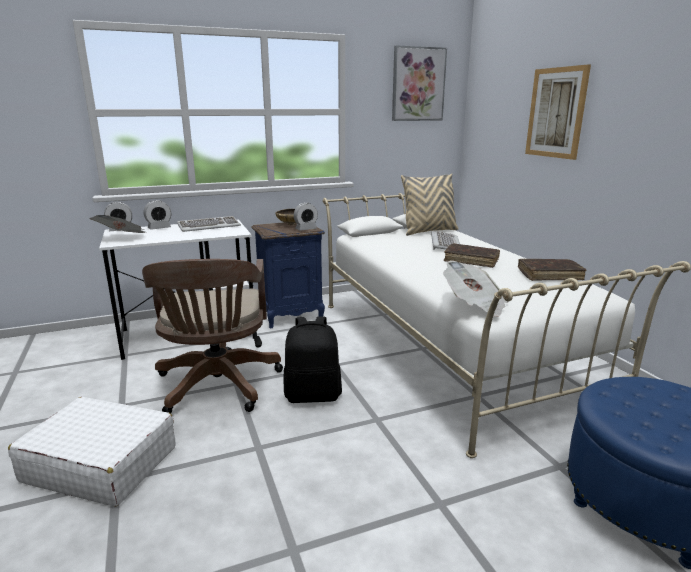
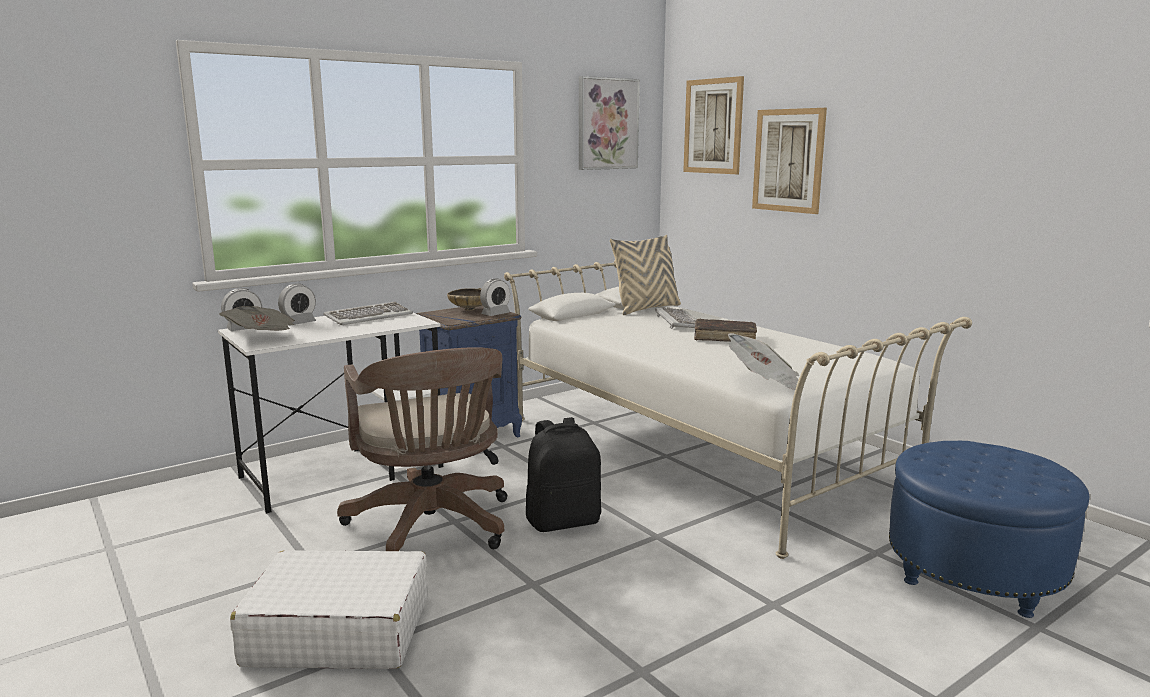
camera: 15 degrees left, 5 degrees down
(502, 85) = (713, 126): none -> picture
(549, 275) = (820, 346): brown book -> none

